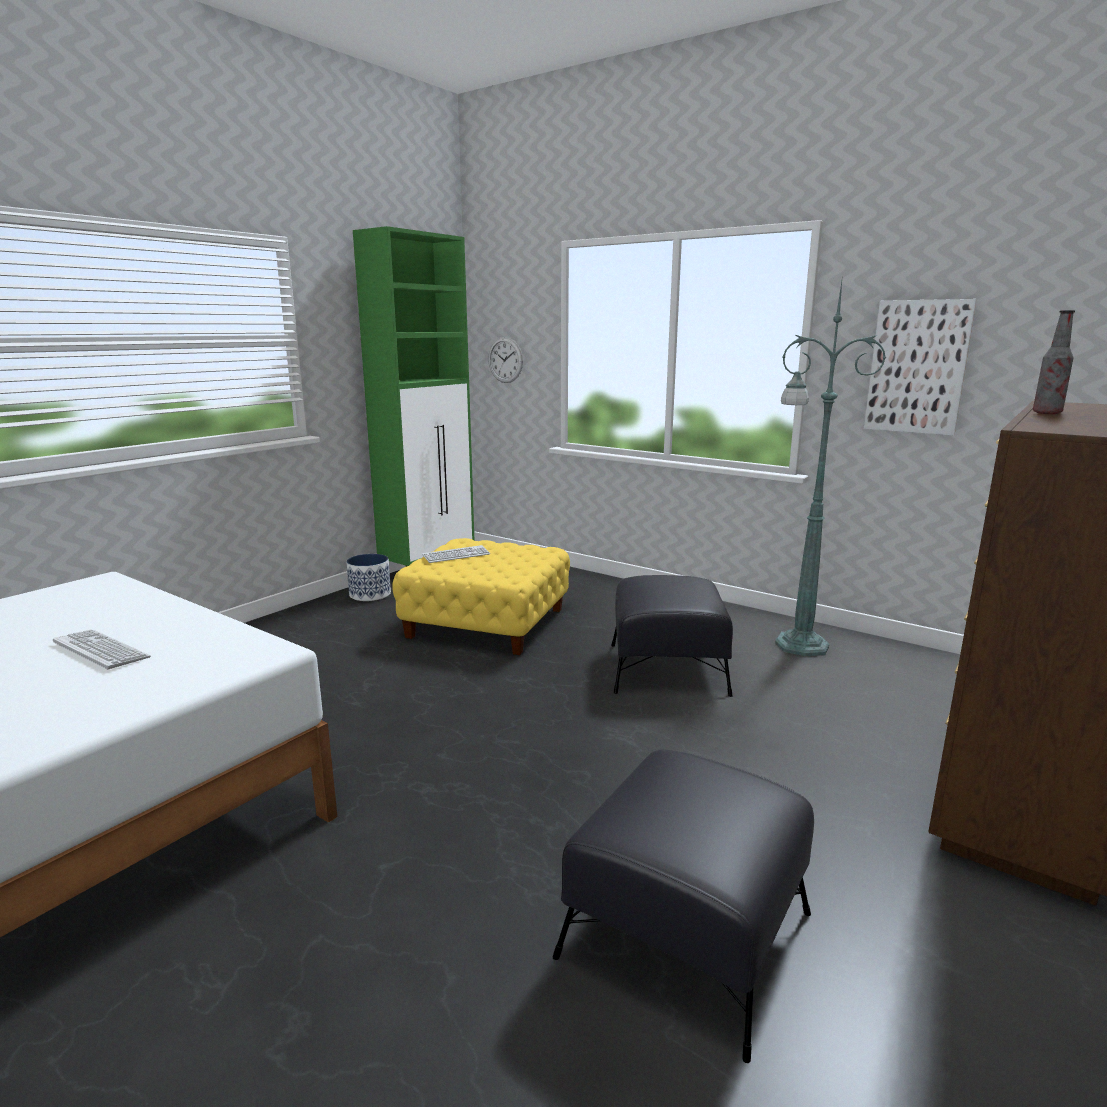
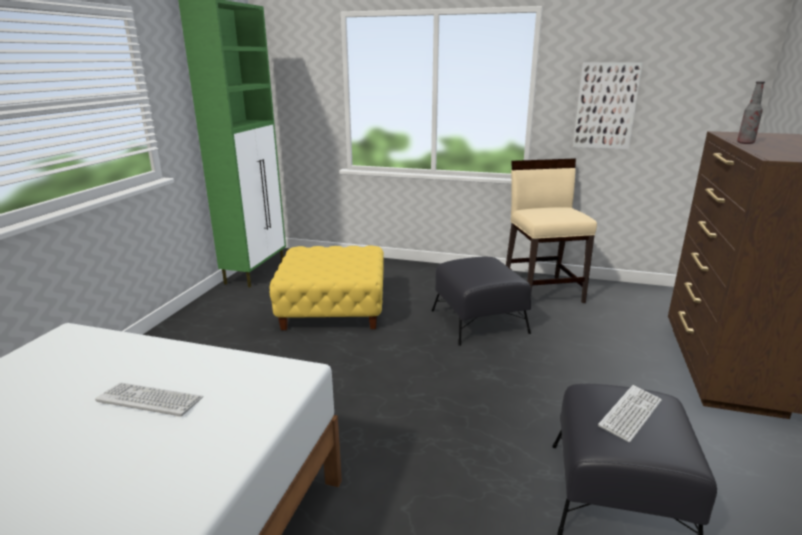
camera: 20 degrees left, 5 degrees up
(370, 594) = (224, 299): planter -> none
(456, 555) = (306, 261): keyboard -> keyboard (630, 413)
(505, 360) = (295, 104): wall clock -> none
(798, 644) = (542, 291): green floor lamp -> beige chair

